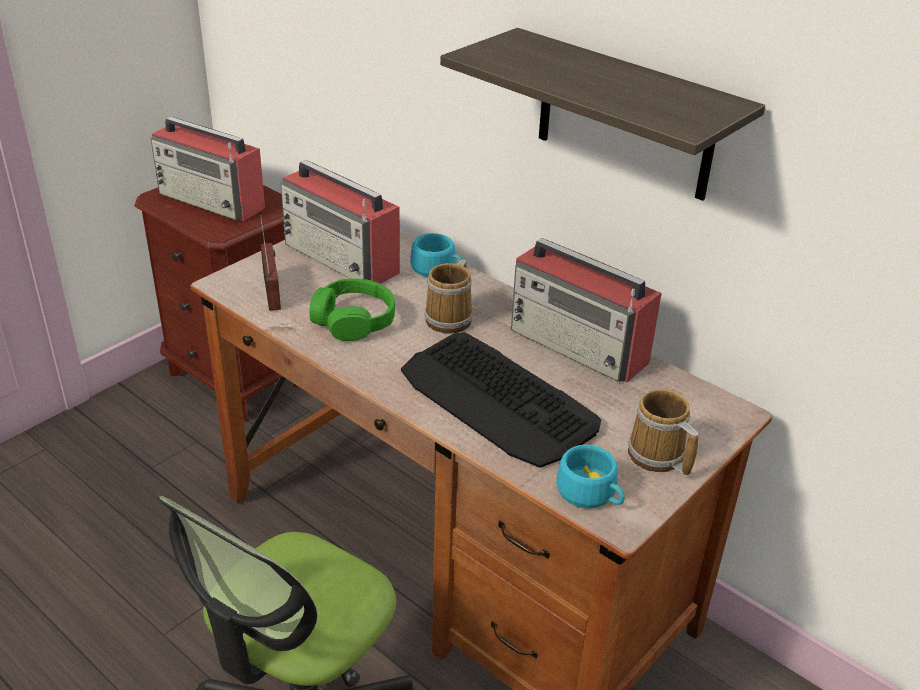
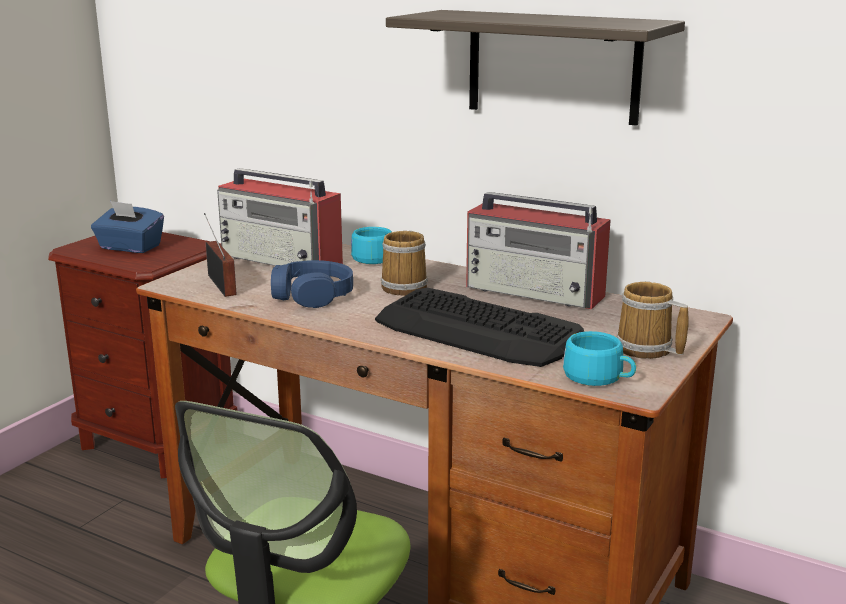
camera: 10 degrees left, 15 degrees down
(213, 201) = (130, 247): radio -> blue tissue box
(353, 320) = (312, 295): green headphones -> blue headphones

